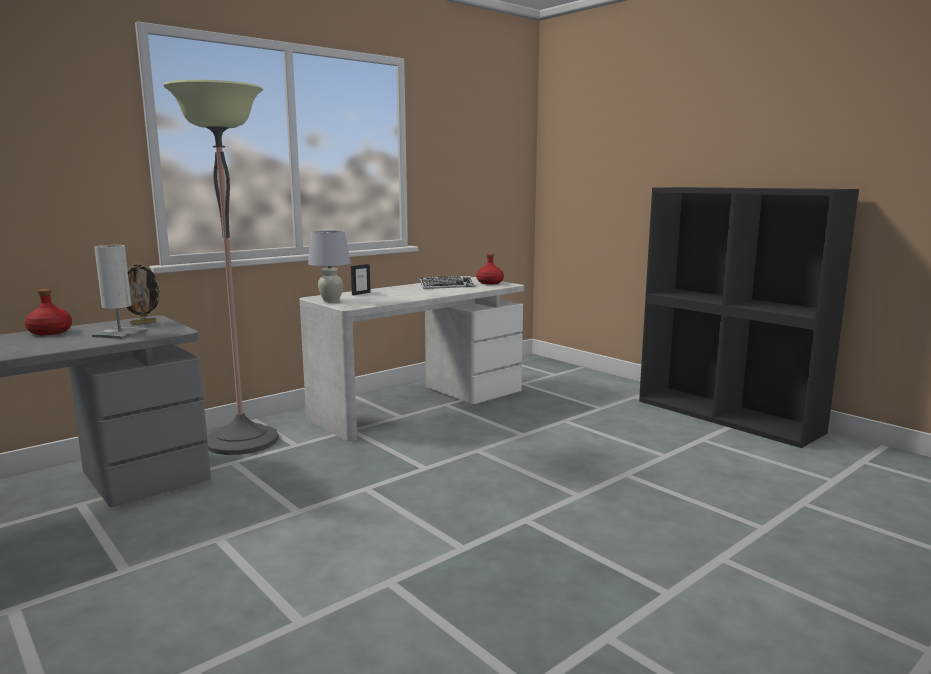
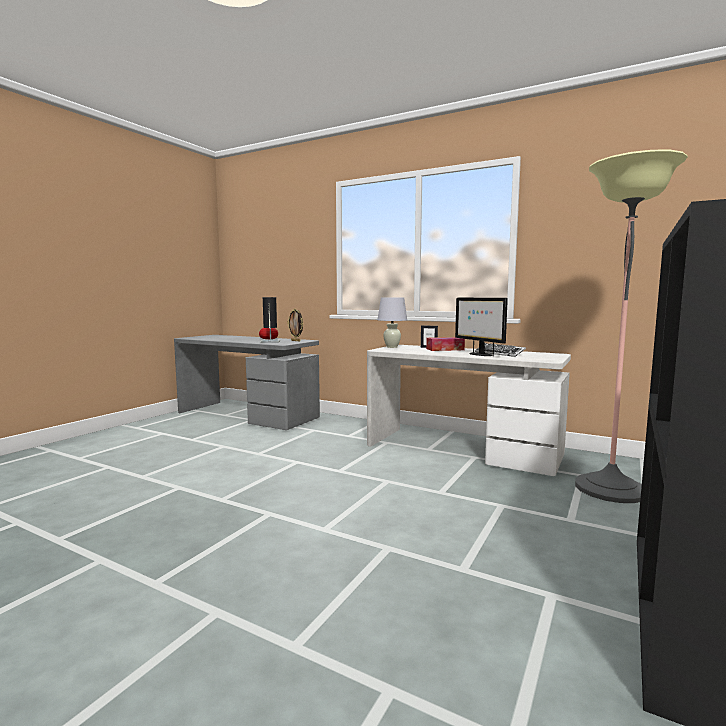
camera: 70 degrees right, 5 degrees down
(120, 334) = (270, 341): white table lamp -> black table lamp
(242, 441) = (344, 425): floor lamp -> floor lamp (610, 489)
(388, 292) = (445, 349): none -> tissue box
(446, 290) = (480, 354): none -> monitor
(490, 283) = (544, 357): red bottle -> none

